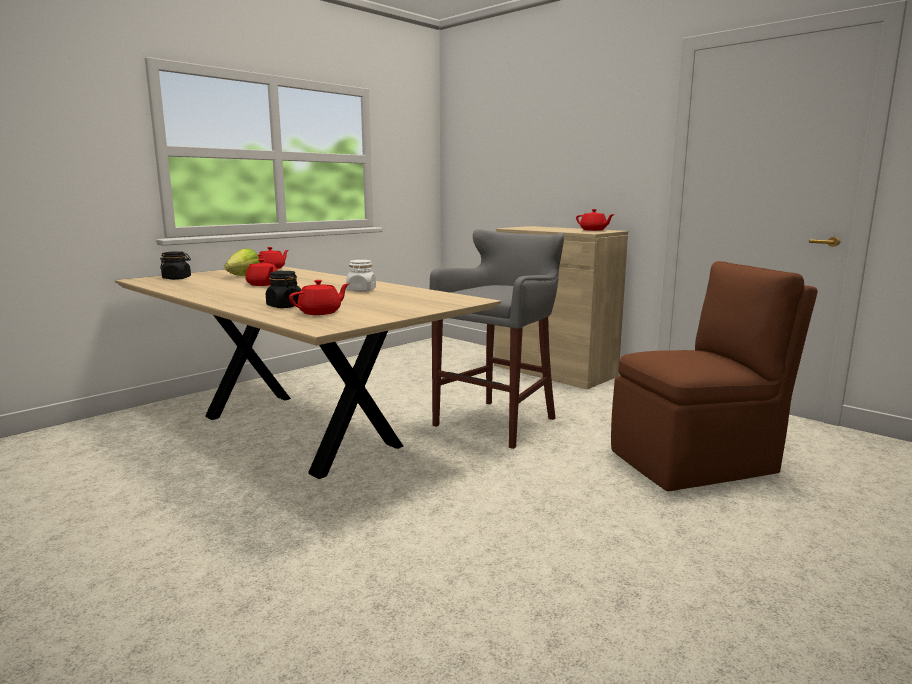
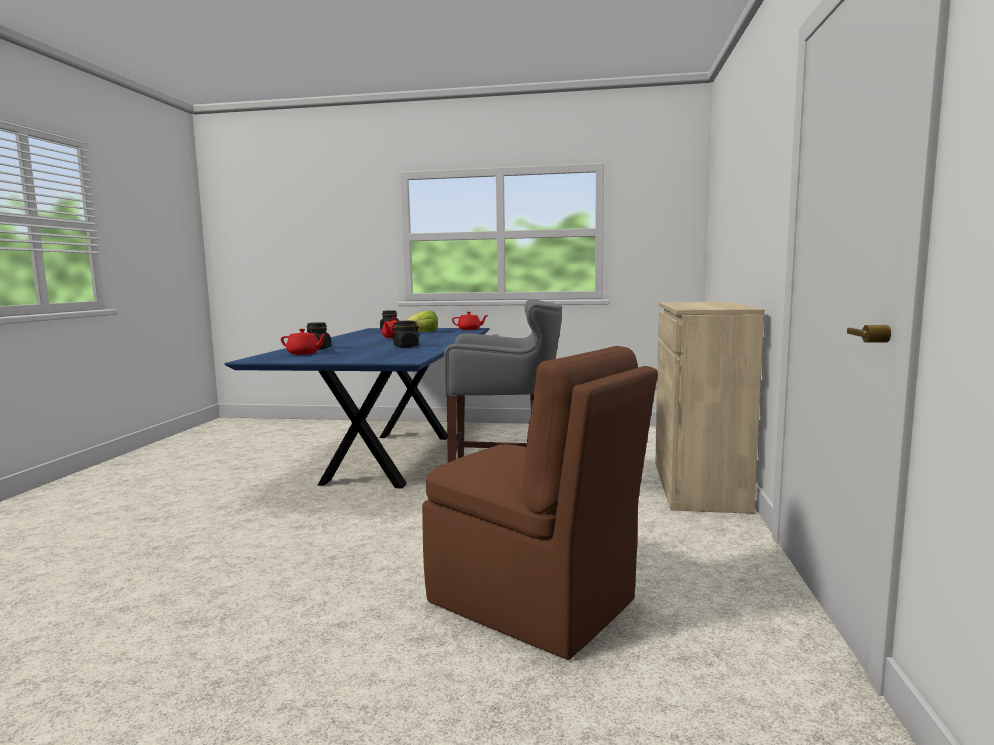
camera: 55 degrees right, 5 degrees down
(297, 430) = (392, 457): beige dining table -> blue dining table
(361, 290) = (406, 346): white jar -> black jar
(593, 230) = (726, 306): red teapot -> none

